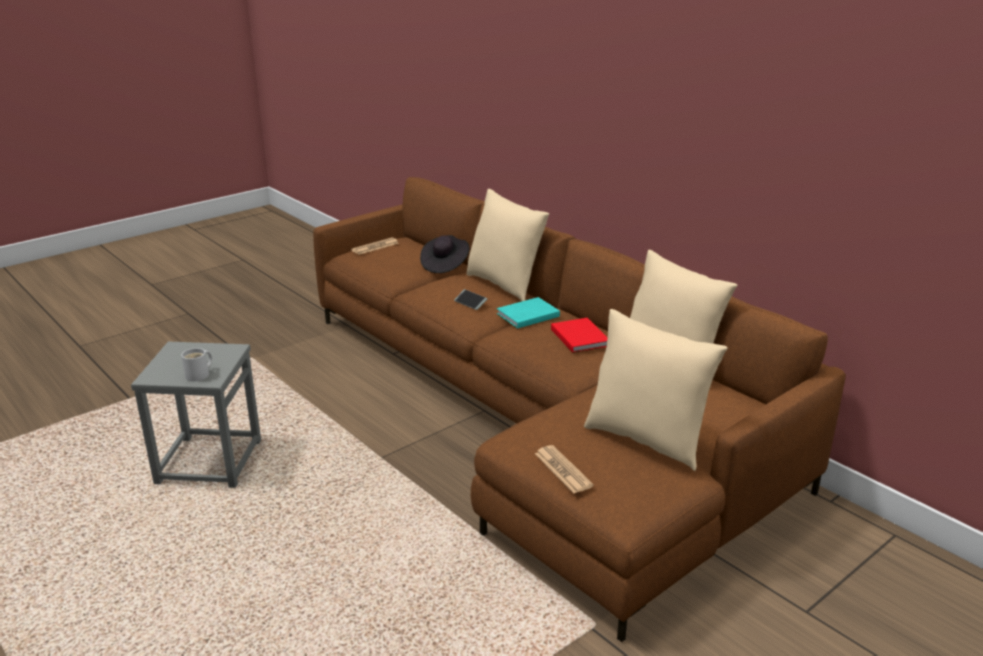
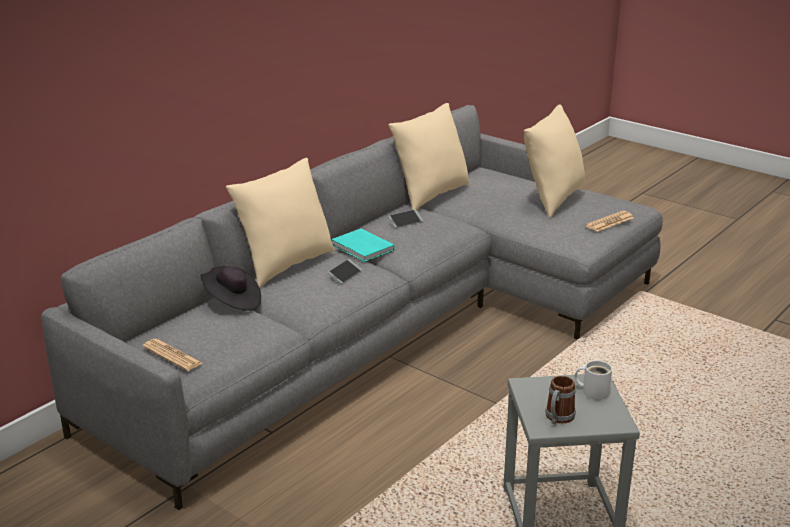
camera: 100 degrees left, 0 degrees up
(179, 354) = (557, 418): none -> mug
(537, 416) = (391, 328): brown sofa -> grey sofa
(580, 337) = (405, 222): red book -> phone

